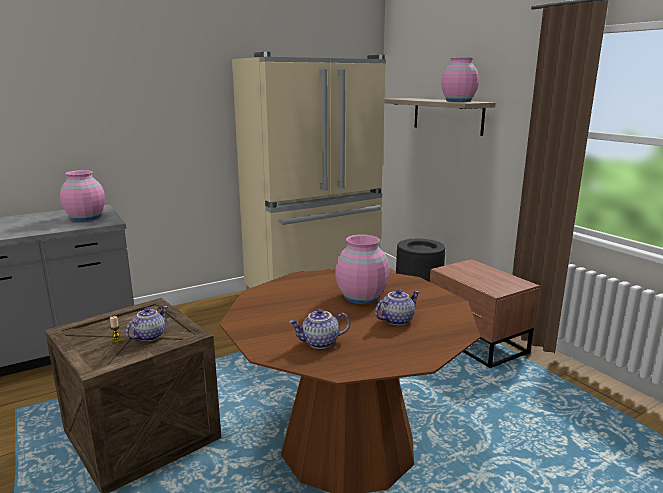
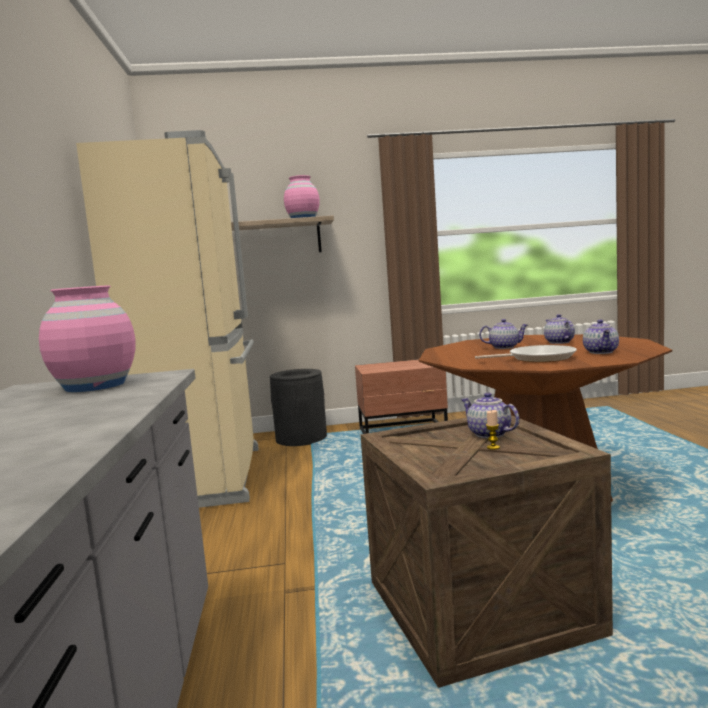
camera: 65 degrees left, 10 degrees down
(285, 315) = (537, 358): none -> frying pan
(361, 297) = (504, 347): pink vase -> teapot

